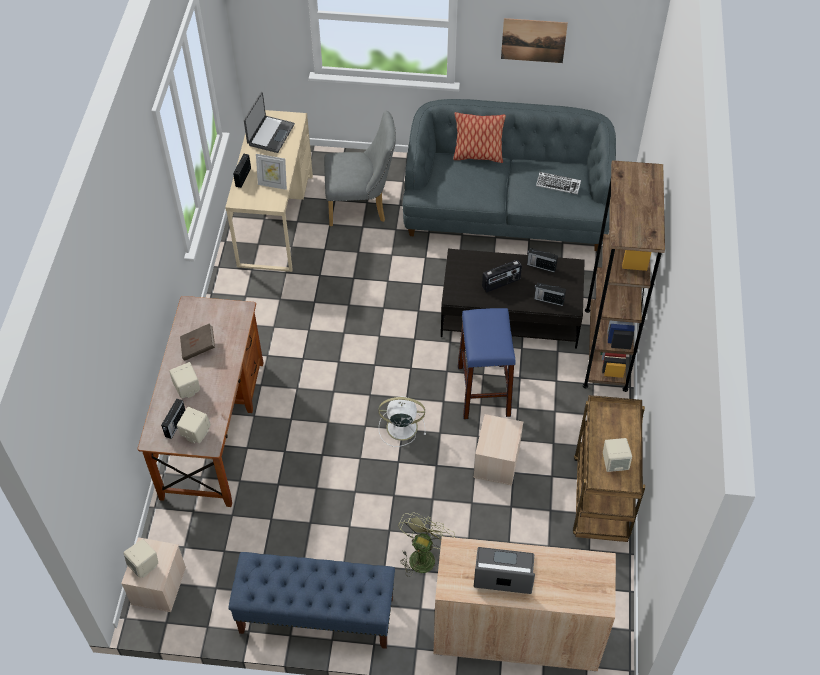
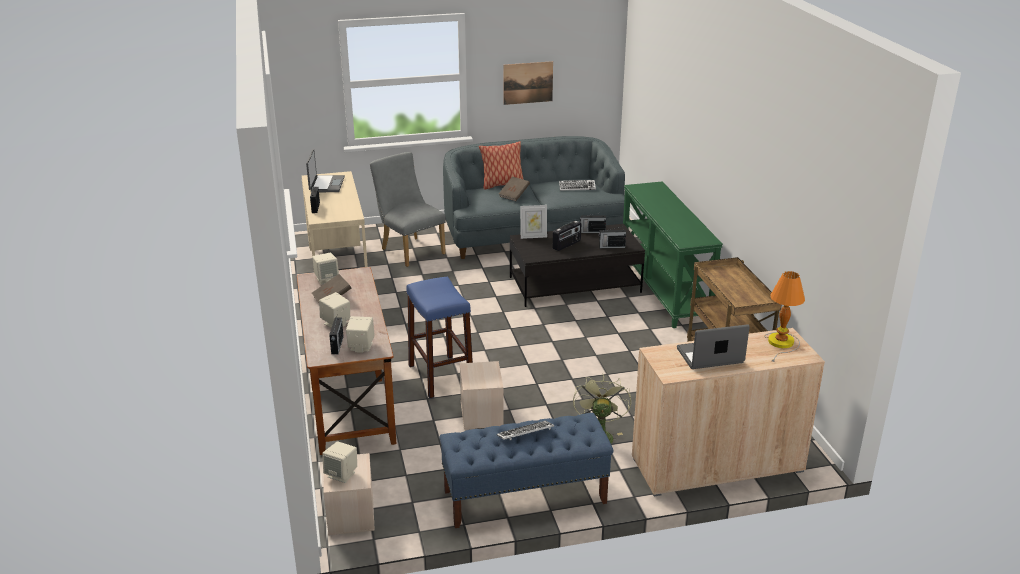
camera: 20 degrees left, 25 degrees down
(273, 185) = (345, 207): picture frame -> picture frame (533, 236)
(314, 580) = (525, 434): none -> keyboard
(361, 206) = (409, 250): grey chair -> grey chair turned 105 degrees counterclockwise
(400, 427) = (524, 363): white fan -> none
(480, 182) = (514, 195): none -> brown book
(483, 391) = (582, 329): blue stool -> blue stool (440, 376)
(497, 462) = (623, 366): beige storage box -> beige storage box (482, 414)
(588, 575) = (781, 343): none -> table lamp
(605, 349) = (665, 289): brown bookcase -> green console table
(614, 463) = (743, 295): beige speaker -> beige speaker (326, 279)

